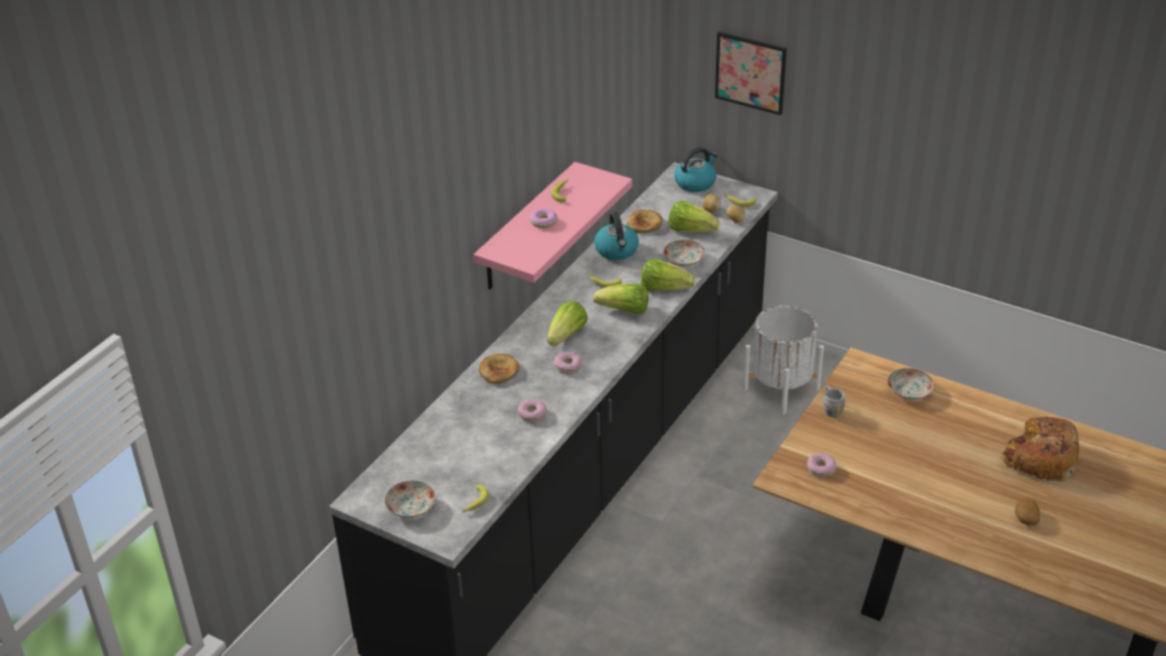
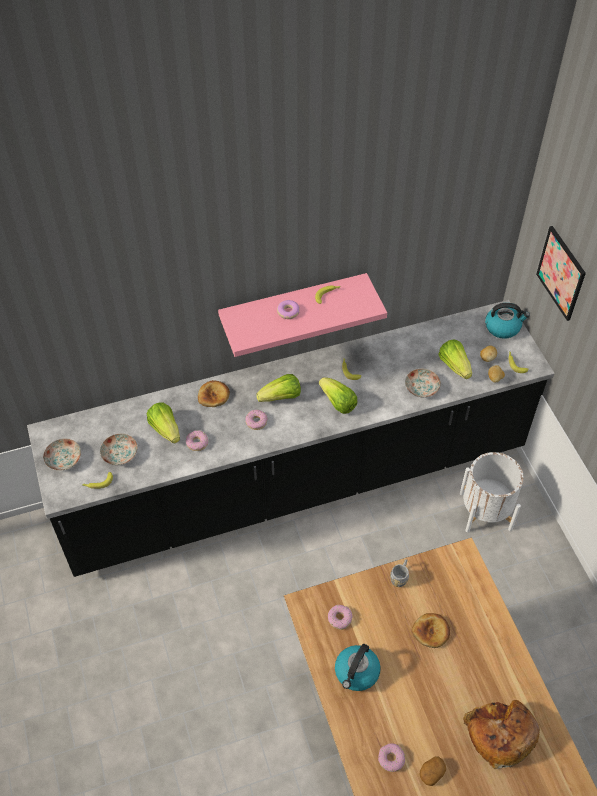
camera: 40 degrees right, 15 degrees up
(617, 250) = (386, 350): kettle -> kettle (356, 673)
(644, 224) = (429, 340): bread -> bread (431, 631)
(664, 288) = (383, 402): lettuce -> lettuce (165, 429)
(909, 391) = (470, 605): plate -> plate (120, 454)
(985, 531) = (391, 759): none -> donut

